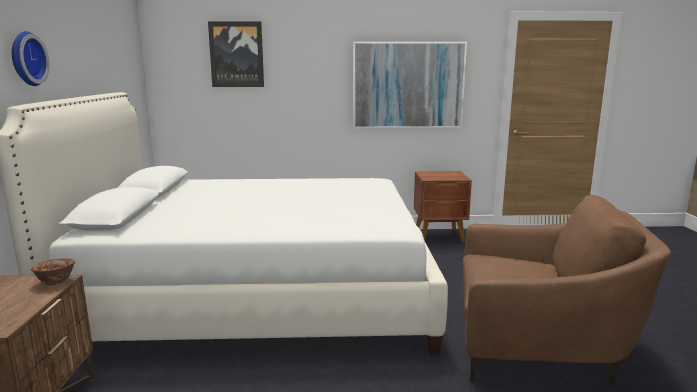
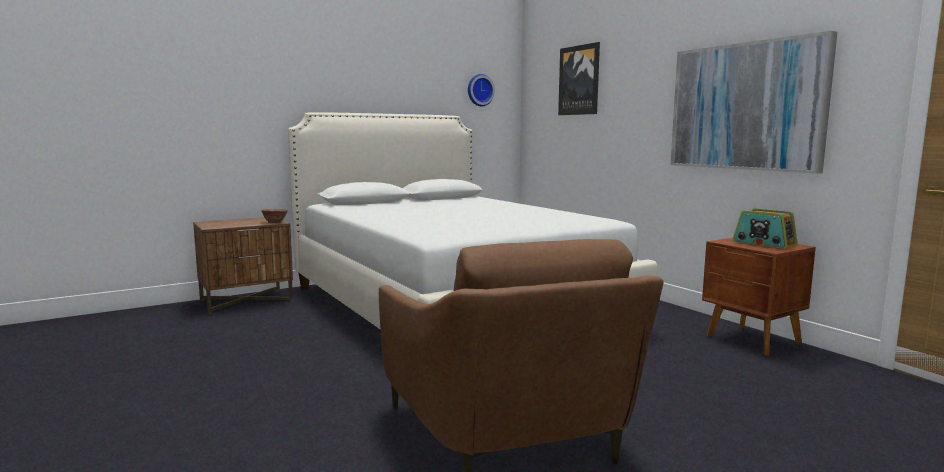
camera: 60 degrees right, 5 degrees down
(25, 59) = (340, 84): wall clock -> wall clock (479, 90)
(442, 174) = (764, 243): none -> radio

